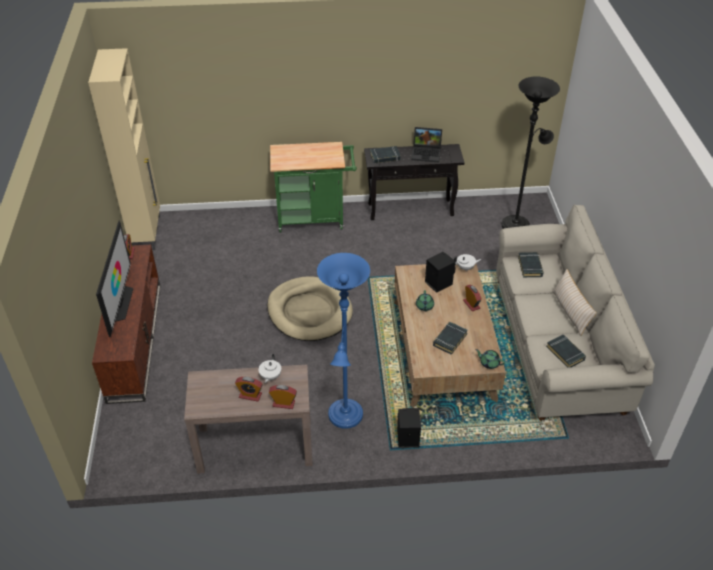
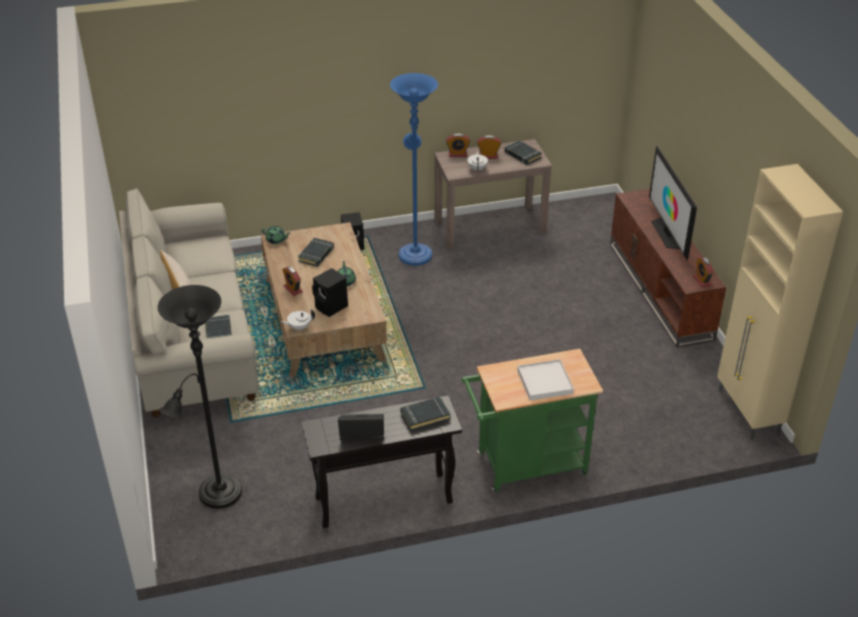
camera: 170 degrees right, 5 degrees down
(304, 153) = (544, 382): none -> white tray
(309, 312) = (484, 339): beige dog bed -> none
(565, 353) = (197, 252): black book -> black book (522, 155)

